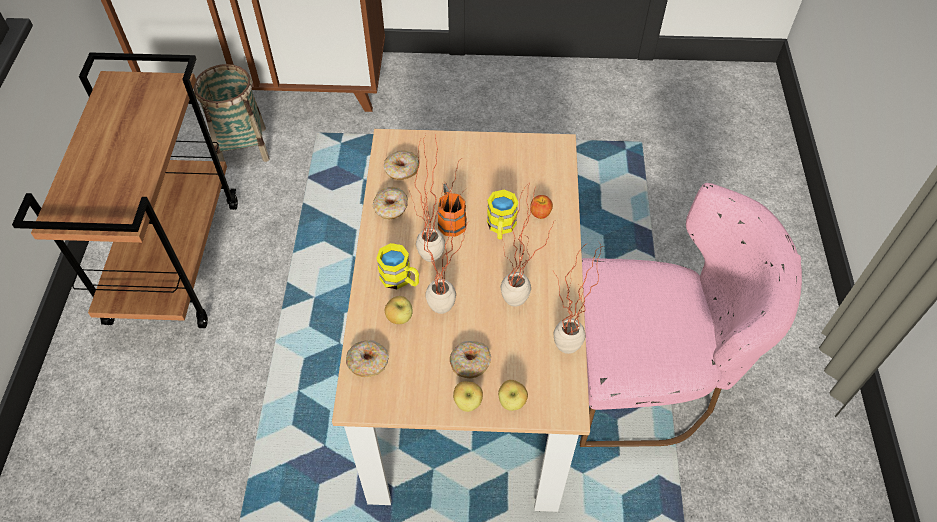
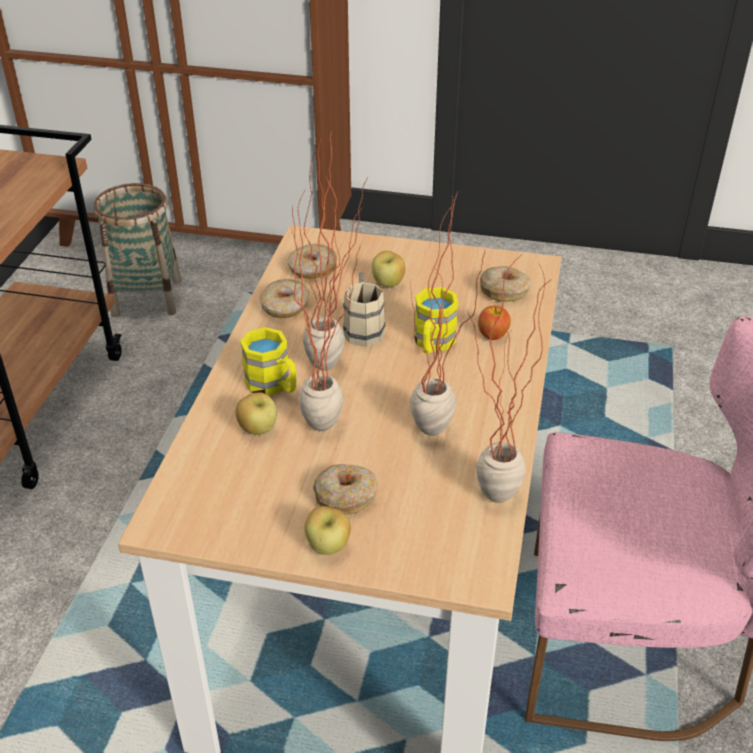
camera: 10 degrees right, 15 degrees down
(368, 362) = (196, 476): donut -> donut (504, 291)
(450, 219) = (363, 328): orange mug -> beige mug
(512, 402) = (396, 555): apple -> apple (388, 284)

